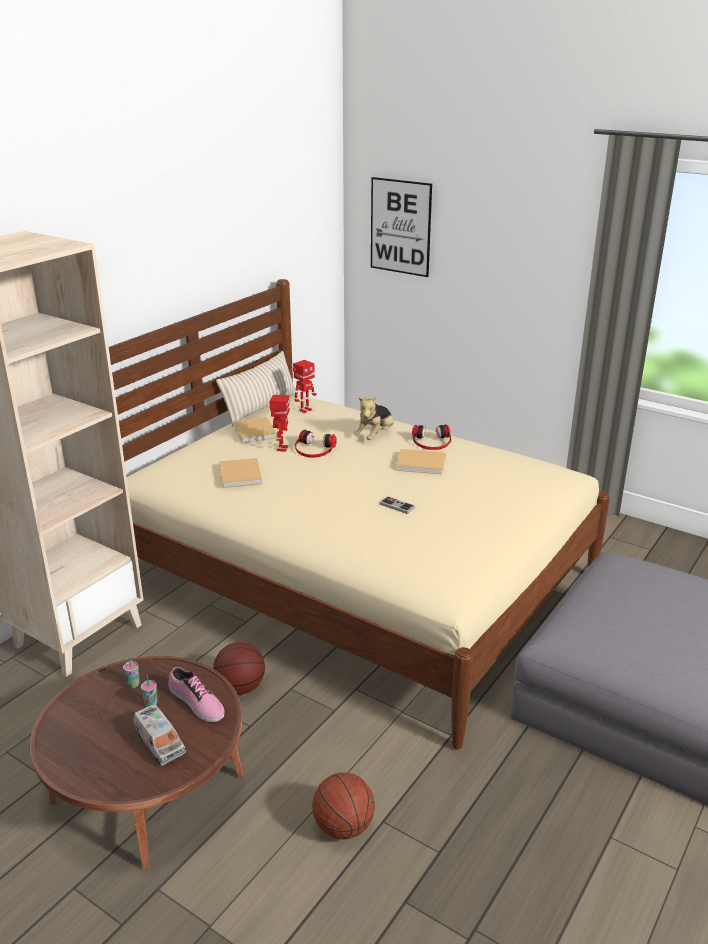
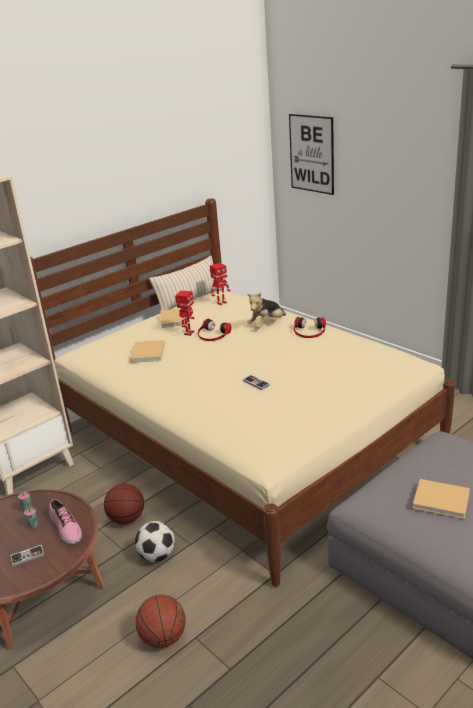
camera: 15 degrees right, 0 degrees up
(160, 743) = (27, 556): toy truck -> game controller
(298, 729) = (157, 556): none -> football
(422, 464) = (293, 349): beige book -> beige book (443, 501)

